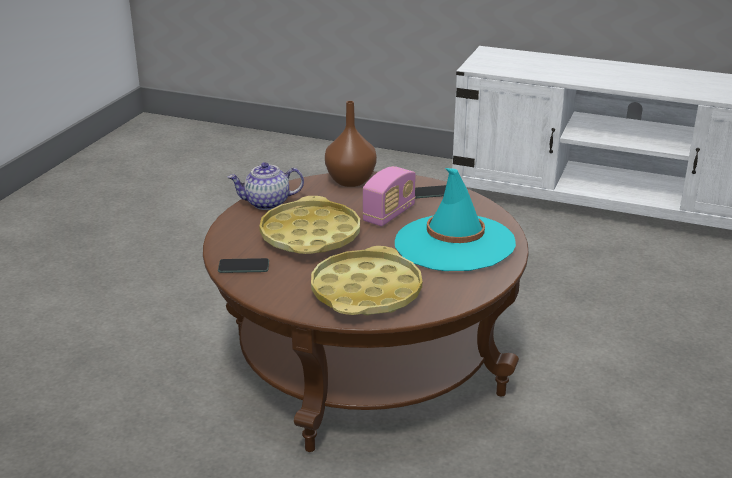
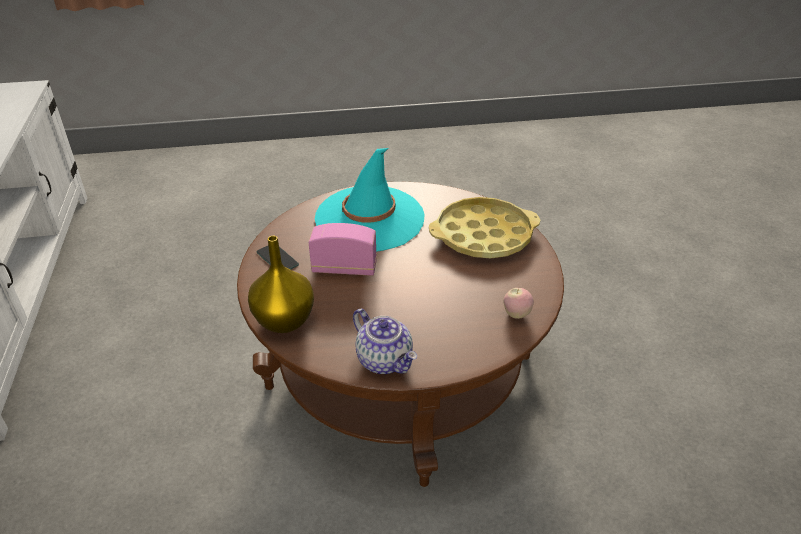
camera: 120 degrees left, 10 degrees up
(243, 266) = (516, 314): phone -> apple
(310, 236) = (426, 299): yellow tray -> none
(349, 181) = (285, 322): brown vase -> yellow vase

